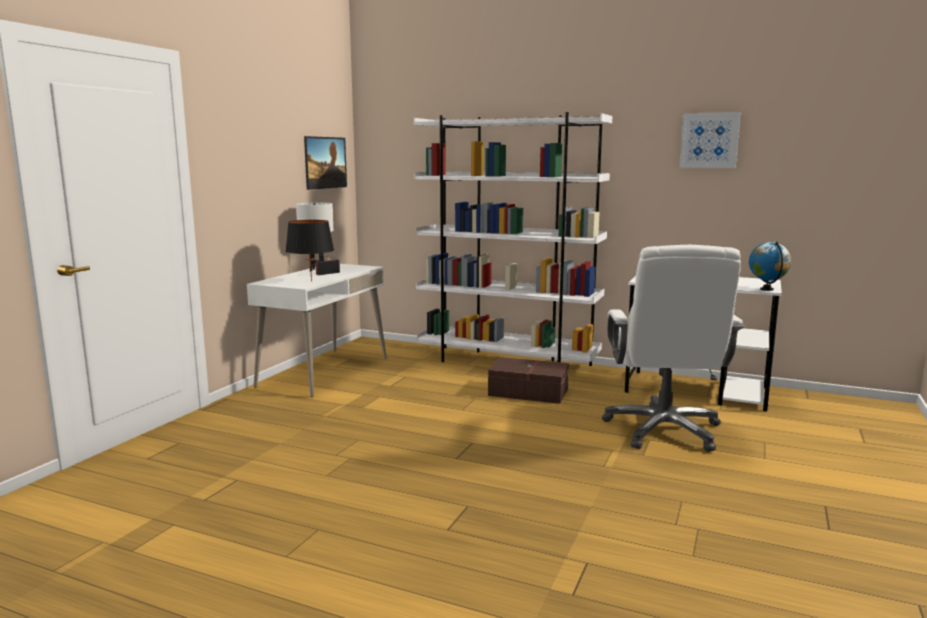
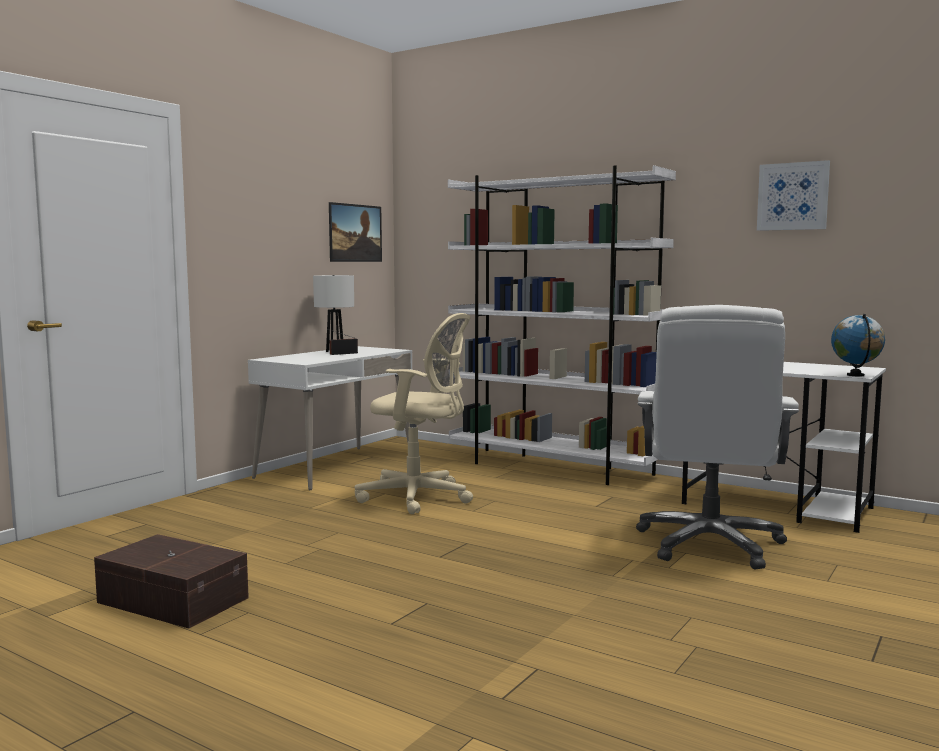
camera: 10 degrees right, 5 degrees down
(311, 281) = (318, 359): black table lamp -> none
(410, 399) = (419, 497): none -> beige office chair
(528, 391) = (561, 497): brown storage box -> brown storage box (174, 599)

